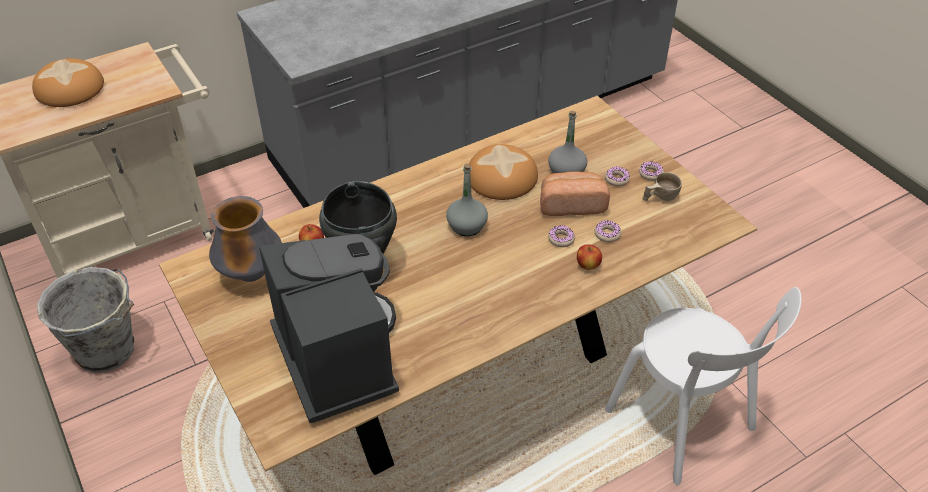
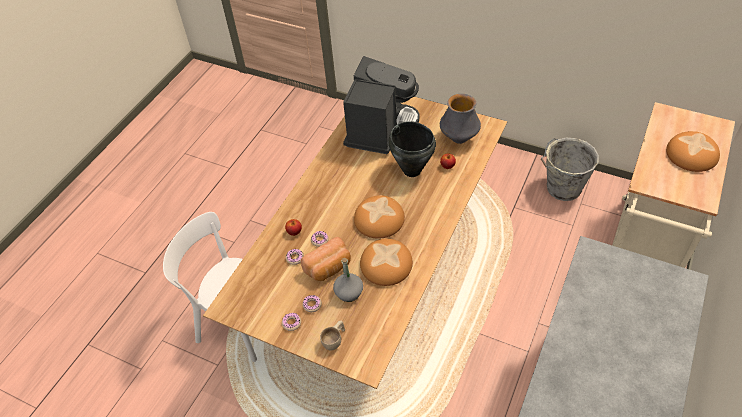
camera: 150 degrees right, 5 degrees up
(338, 357) = (380, 128): coffee machine -> coffee machine turned 105 degrees counterclockwise
(467, 226) = (379, 220): grey bottle -> bread
(659, 197) = (276, 305): beige cup -> beige cup (335, 340)

